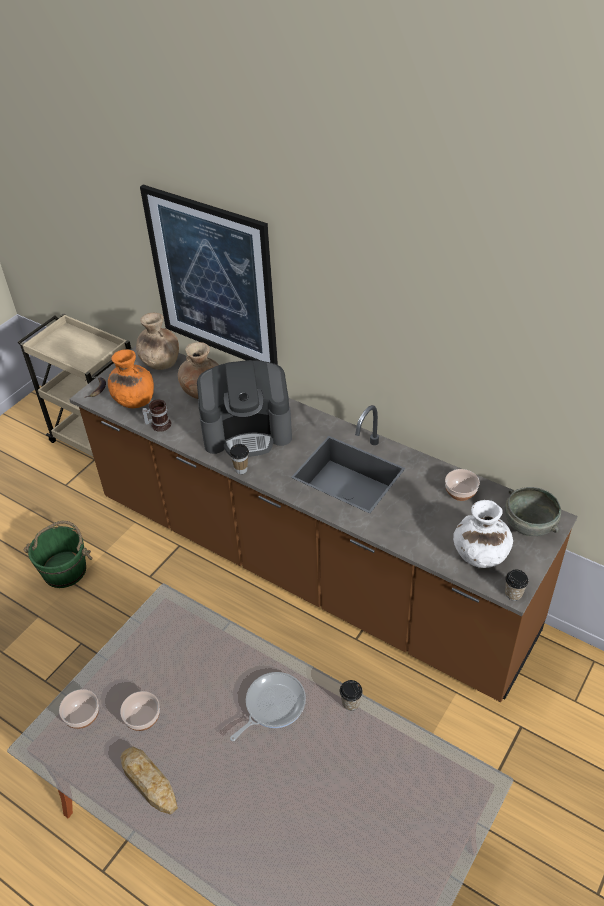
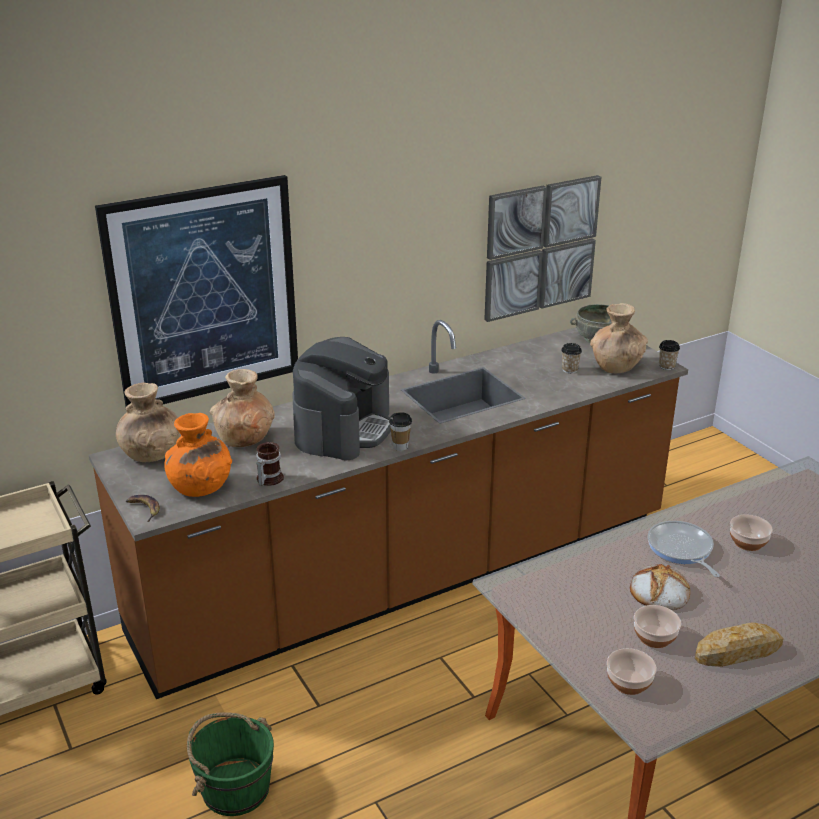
camera: 65 degrees left, 15 degrees down
(203, 705) = (659, 592): none -> bread
(350, 703) = (700, 506): cup -> cup (569, 369)
(461, 492) = (536, 353): bowl -> bowl (748, 542)
(480, 555) = (616, 367): white vase -> brown vase
(512, 408) = (540, 247): none -> picture

